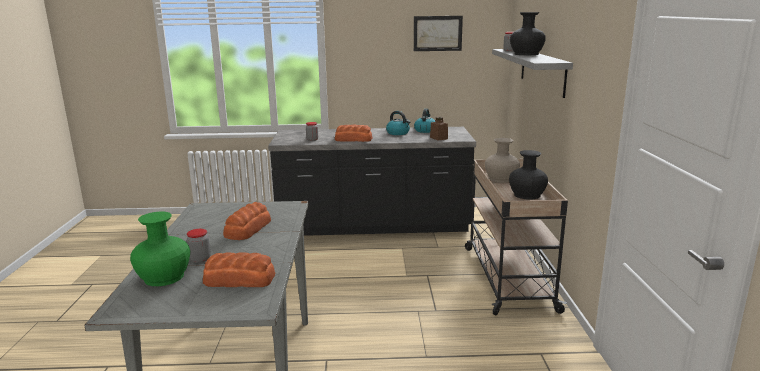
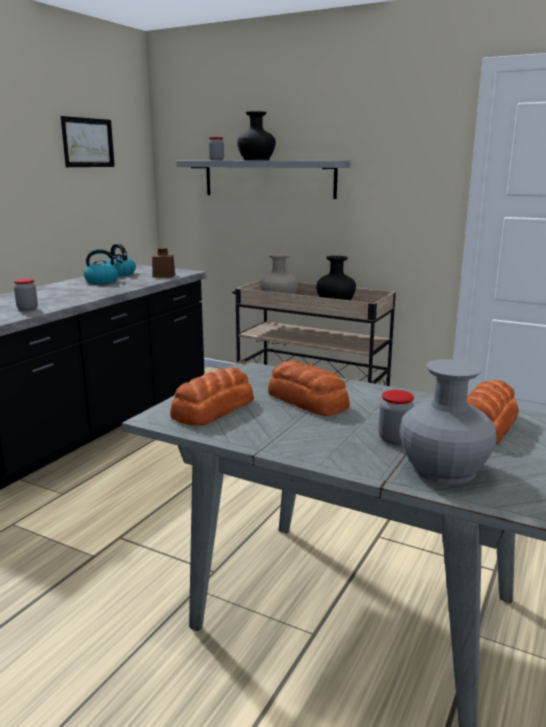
camera: 60 degrees left, 0 degrees up
(164, 277) = (443, 468): green vase -> grey vase
(353, 139) = (80, 296): bread -> bread (212, 409)

